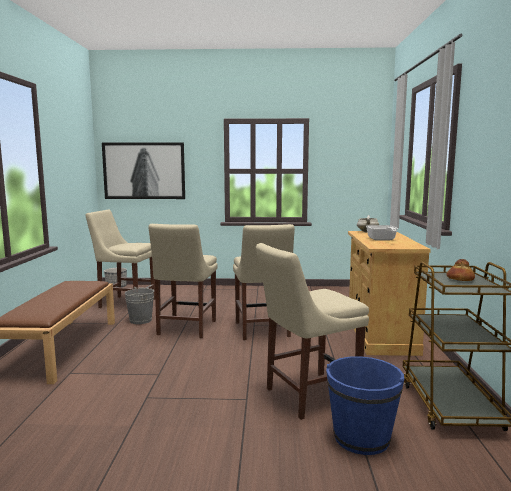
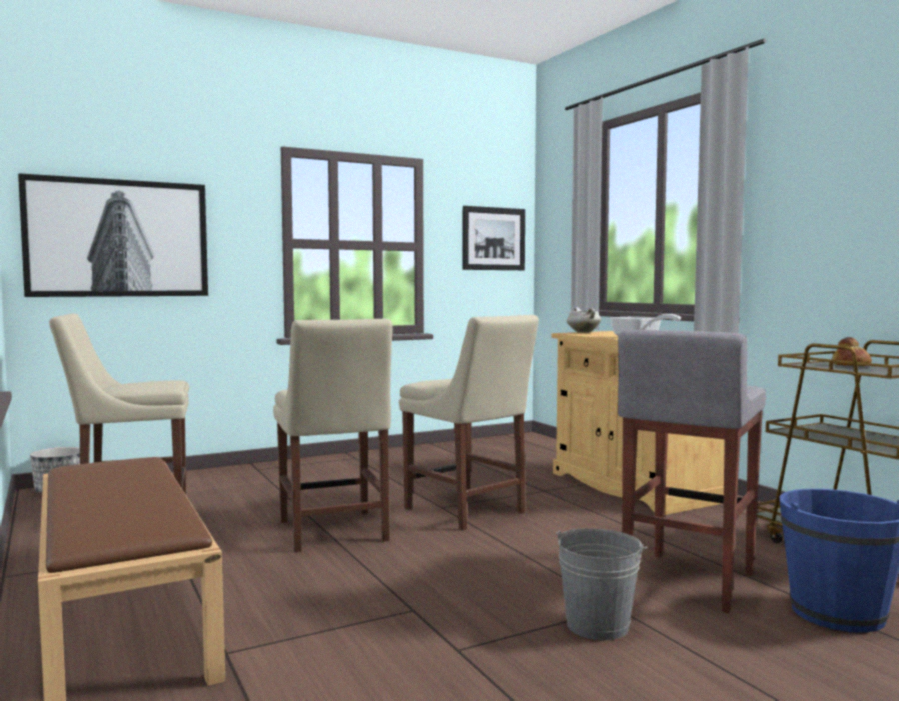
camera: 30 degrees left, 5 degrees down
(140, 320) = (218, 535): grey bucket -> grey bucket (598, 625)
(307, 396) = (686, 581): beige chair -> grey stool
(357, 165) = (493, 239): none -> picture

